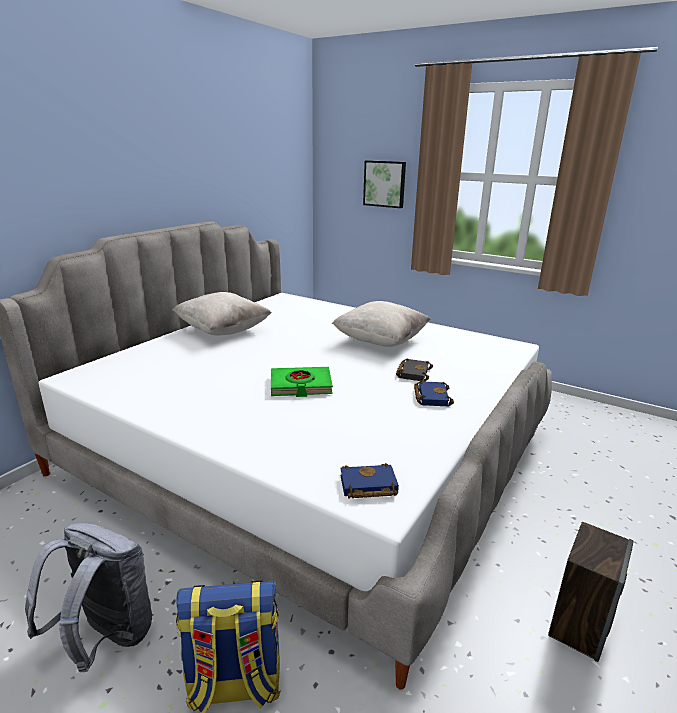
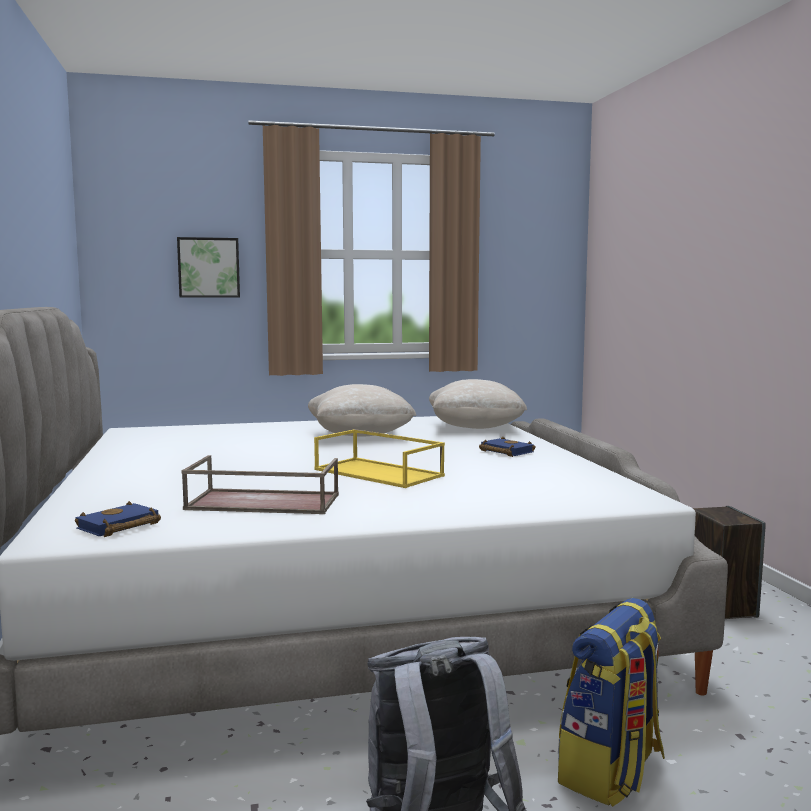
camera: 45 degrees left, 15 degrees down
(188, 387) = (261, 502): none -> brown tray
(223, 331) = (146, 464): beige pillow -> beige pillow (474, 428)
(300, 386) = (380, 472): green book -> yellow tray
(367, 486) = (608, 497): blue book -> blue book (118, 527)
(413, 372) = (448, 444): black book -> none

